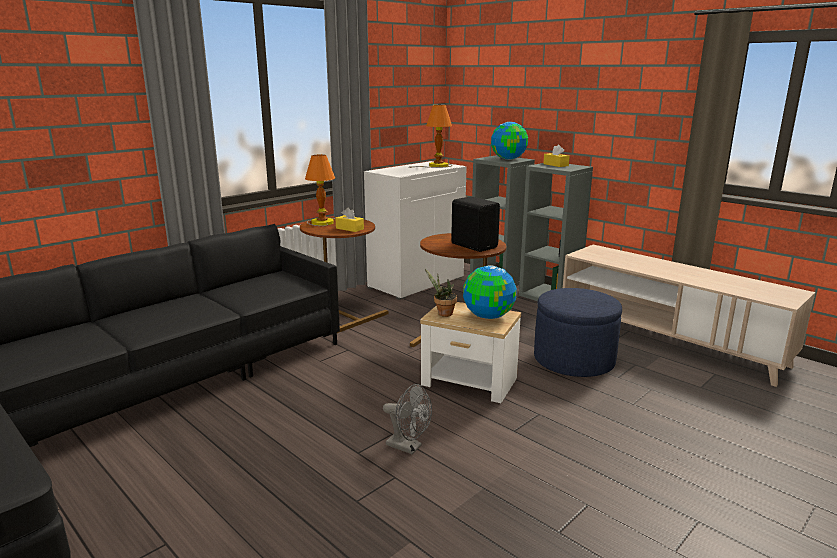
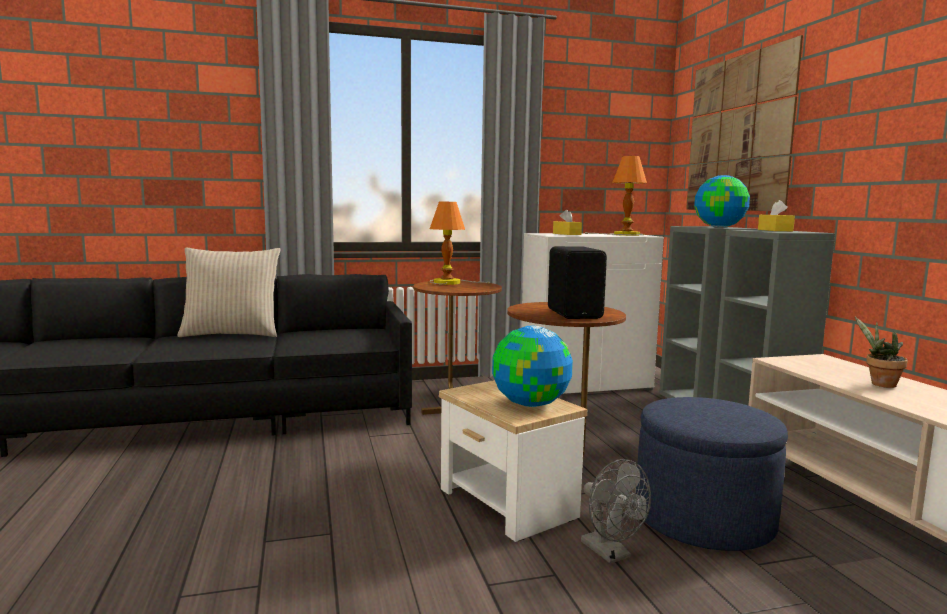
camera: 30 degrees right, 10 degrees down
(168, 302) = (232, 334): none -> beige pillow
(349, 228) = (463, 288): yellow tissue box -> yellow tissue box (566, 234)
(408, 447) = (326, 555): grey fan -> grey fan (611, 553)
(443, 313) = (476, 390): potted plant -> potted plant (879, 384)
(512, 88) = (738, 134): none -> picture

